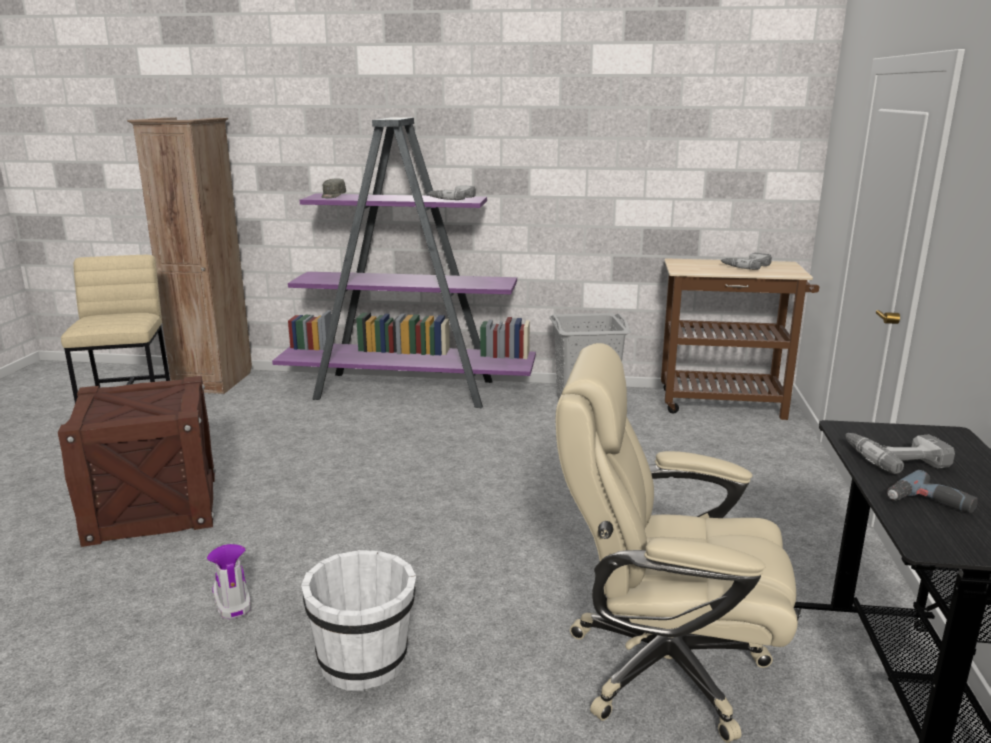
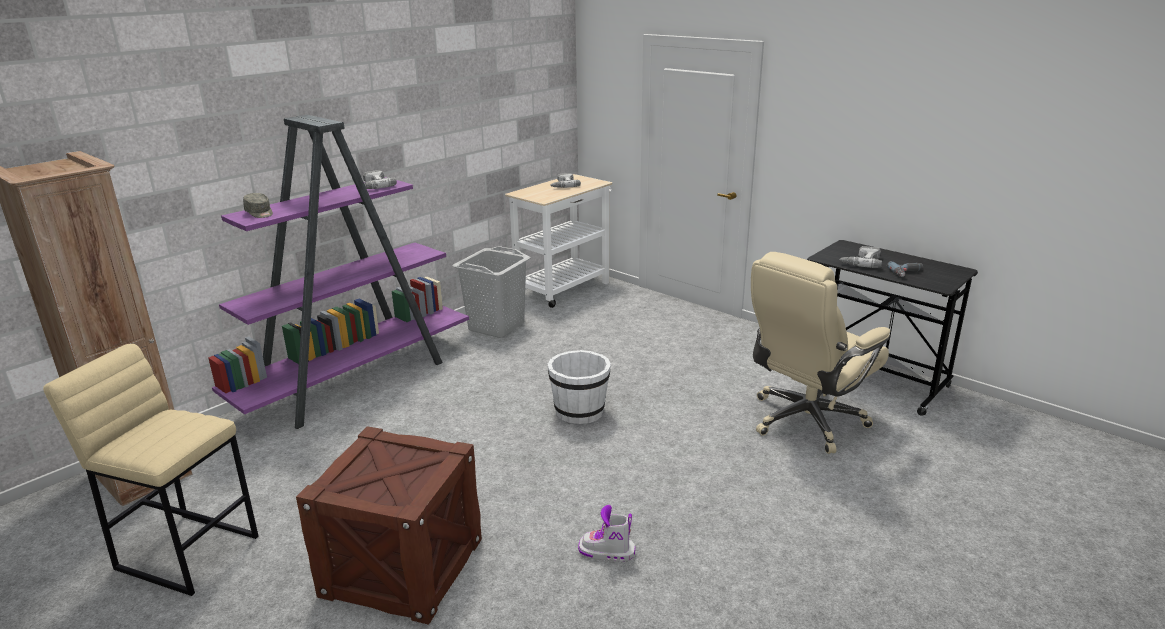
camera: 55 degrees left, 5 degrees up
(364, 661) = (727, 512): white bucket -> white bucket (579, 411)
(724, 404) = (564, 289): brown cart -> white cart

